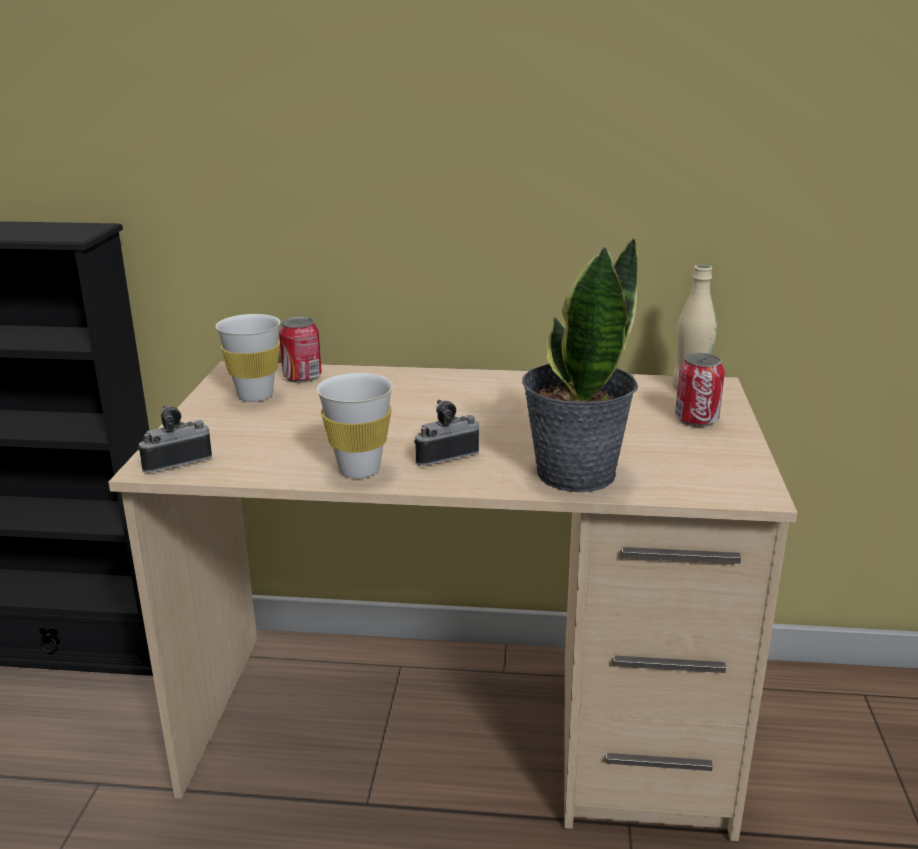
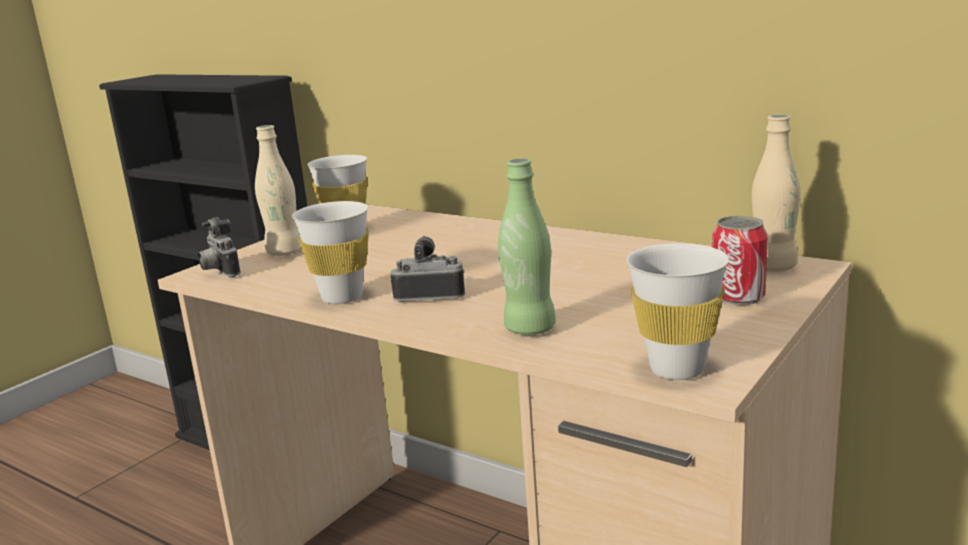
camera: 30 degrees right, 5 degrees down
(176, 461) = (219, 272): camera -> camera turned 120 degrees counterclockwise
(220, 429) = (285, 252): none -> beige bottle
(302, 377) = (404, 220): can -> none
(574, 473) = (530, 329): potted plant -> green bottle
(726, 488) = (677, 369): none -> white cup

